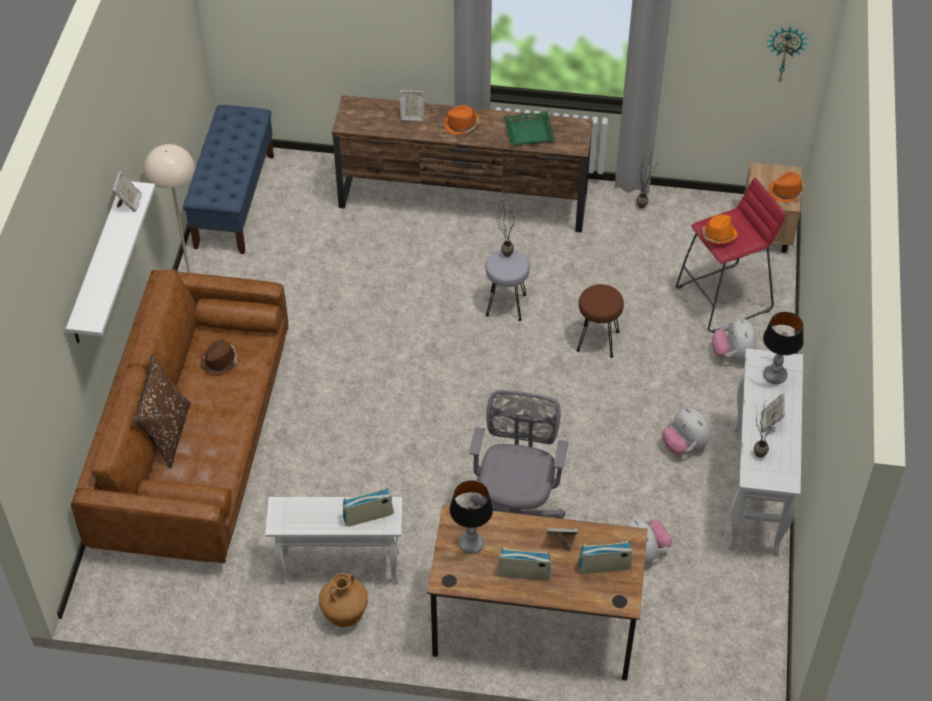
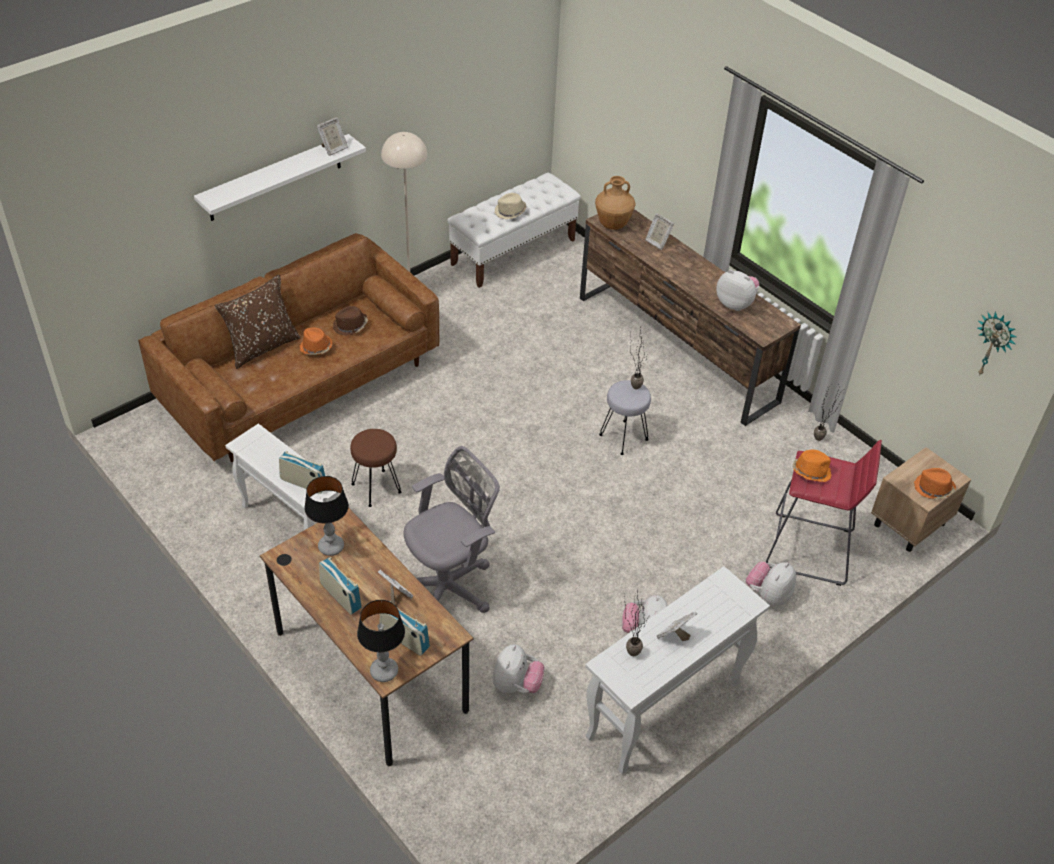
camera: 40 degrees right, 5 degrees down
(234, 164) = (510, 212): none -> beige hat
(234, 200) = (513, 252): blue bench -> white bench
(345, 616) = (255, 559): brown vase -> brown vase (612, 225)
(461, 125) = (688, 269): orange hat -> orange hat (316, 348)
(529, 132) = (735, 303): green tray -> plush toy
(597, 341) = (665, 508): brown stool -> brown stool (376, 487)
(775, 375) = (723, 604): table lamp -> table lamp (384, 671)

